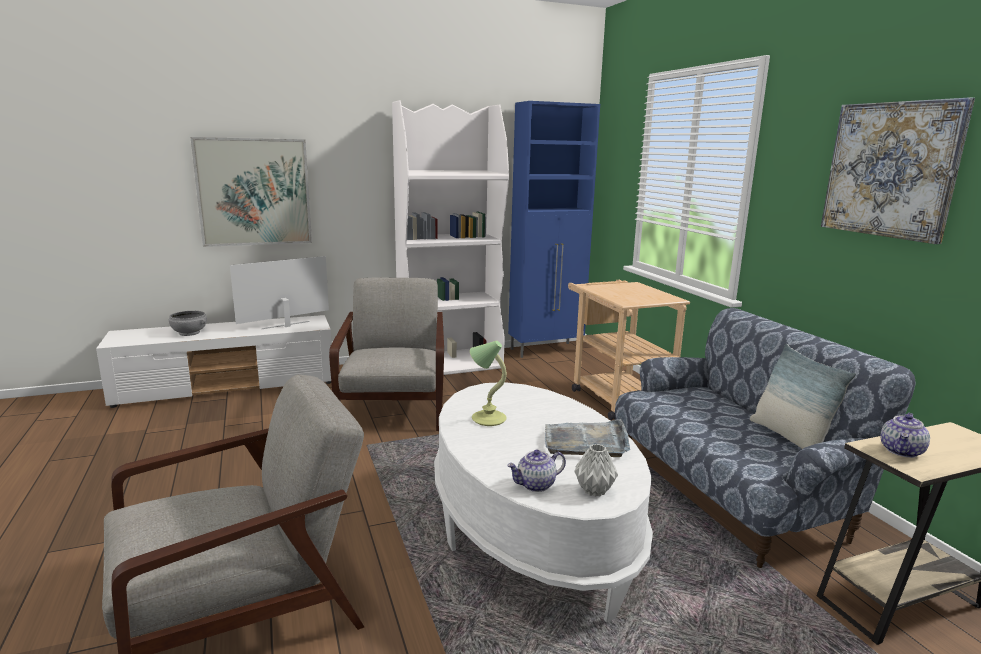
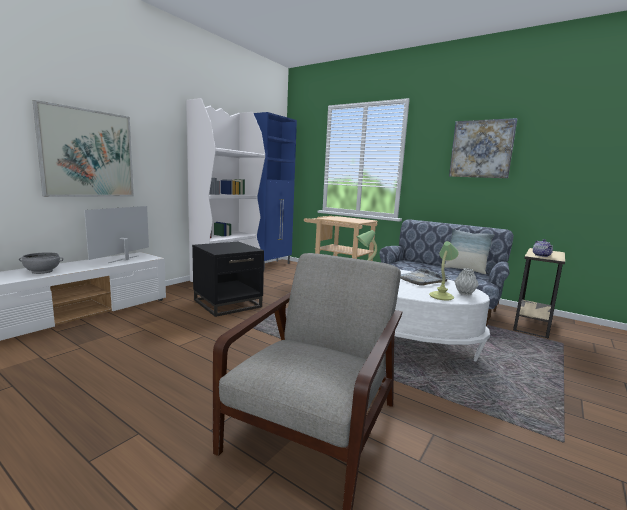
camera: 35 degrees left, 5 degrees down
(394, 405) = (228, 303): grey armchair -> black side table
(536, 485) = (441, 296): teapot -> table lamp

